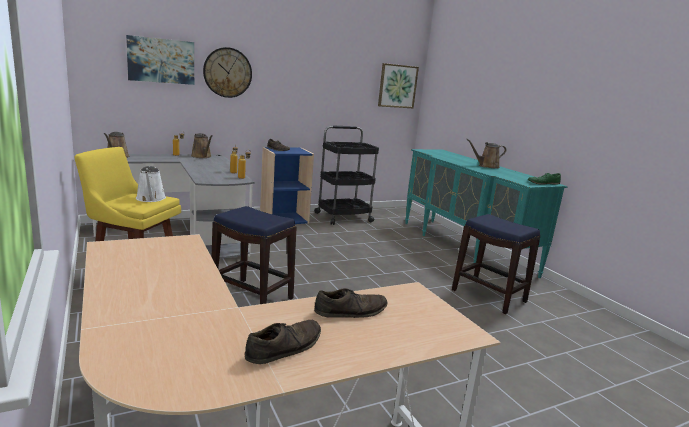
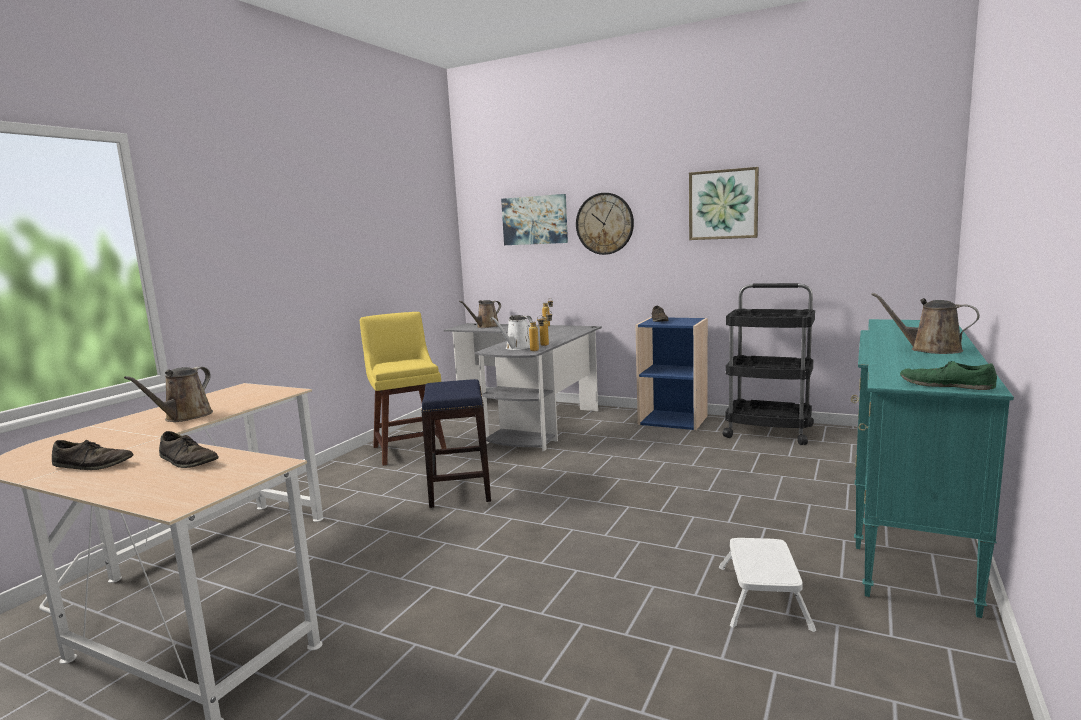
camera: 55 degrees right, 5 degrees down
(150, 199) = (411, 363): white watering can -> white watering can (517, 348)
(202, 156) = (568, 328): brown watering can -> brown watering can (185, 417)
(397, 86) = (893, 207): picture -> picture (723, 204)
(489, 296) = (762, 596): stool -> white step ladder

